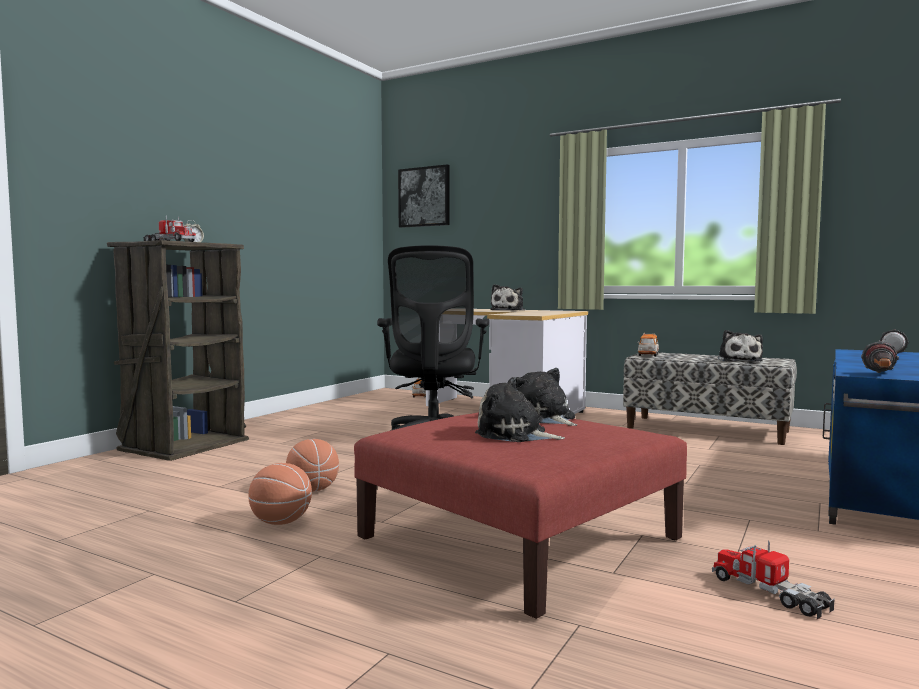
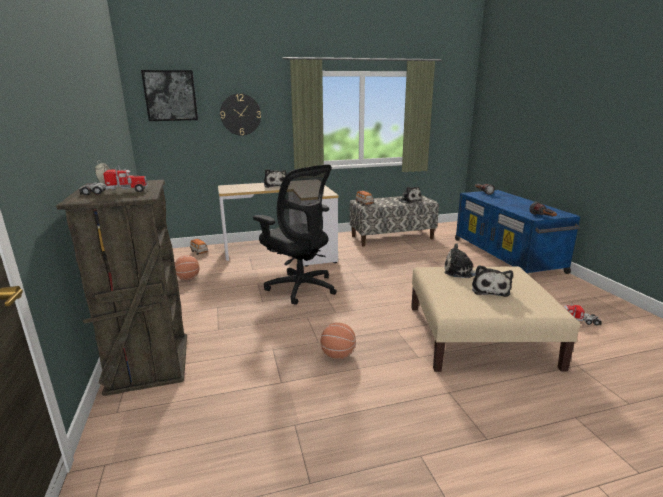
camera: 45 degrees left, 15 degrees up
(280, 522) = (382, 385): basketball -> basketball (188, 278)
(498, 216) = (240, 114): none -> wall clock
(515, 435) = (490, 289): plush toy -> plush toy turned 60 degrees counterclockwise
(519, 539) = (480, 336): red ottoman -> beige ottoman

